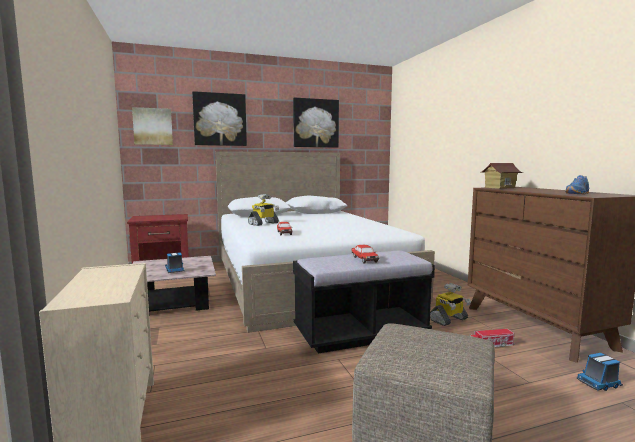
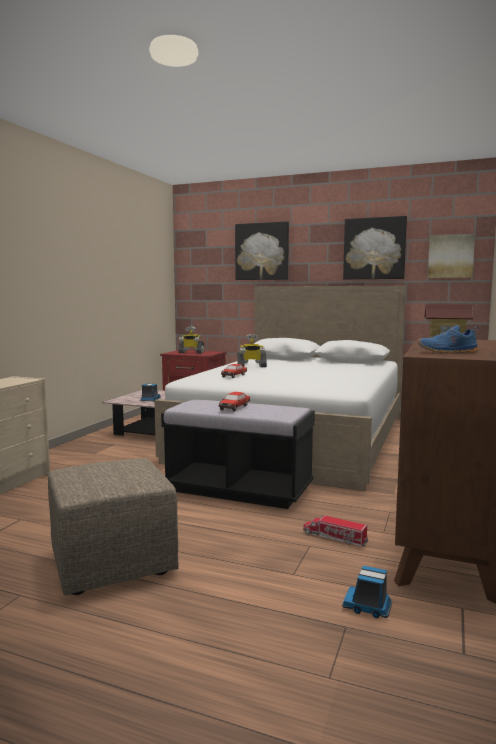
camera: 40 degrees right, 0 degrees up
(153, 126) = (201, 262): picture -> picture (450, 256)
(448, 320) = (354, 506): toy robot -> toy robot (191, 352)

